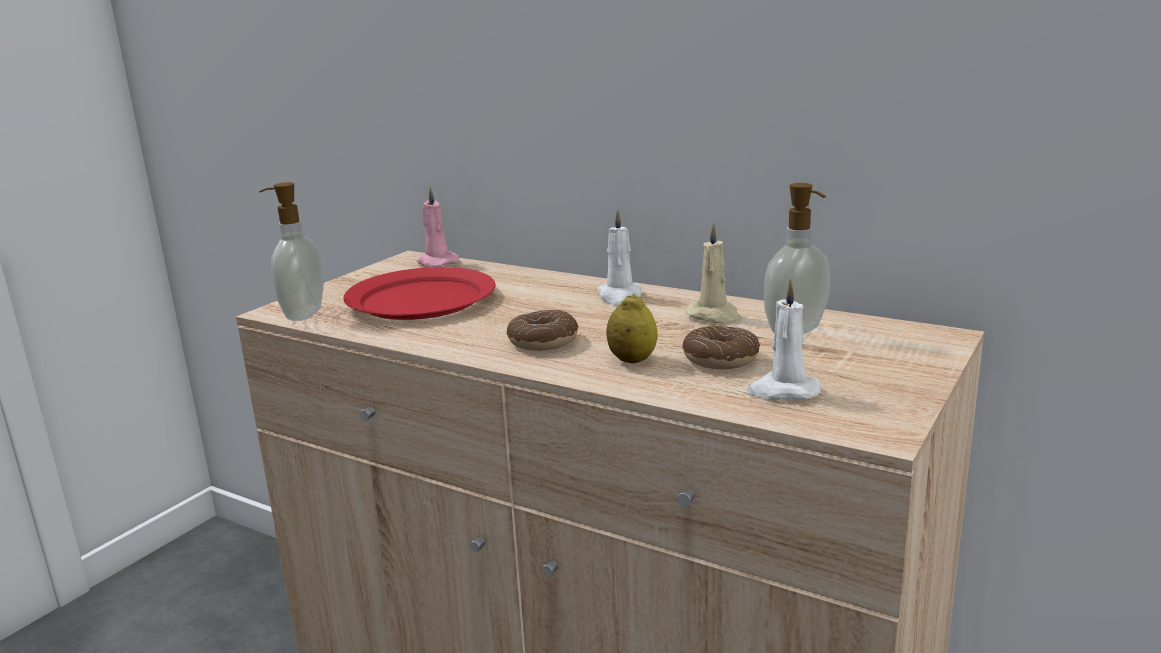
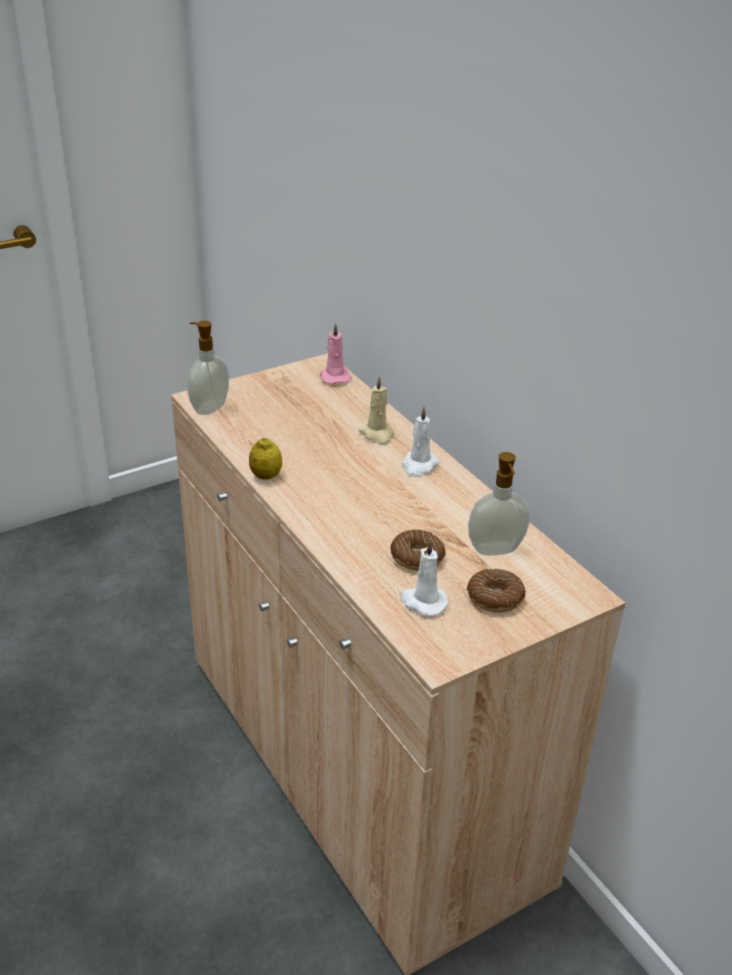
camera: 25 degrees right, 15 degrees up
(422, 299) = (291, 419): red plate -> none
(543, 341) = (327, 495): donut -> donut (495, 598)
(632, 360) = (363, 536): lemon -> lemon (266, 476)
(715, 316) = (459, 512): beige candle -> beige candle (377, 434)

